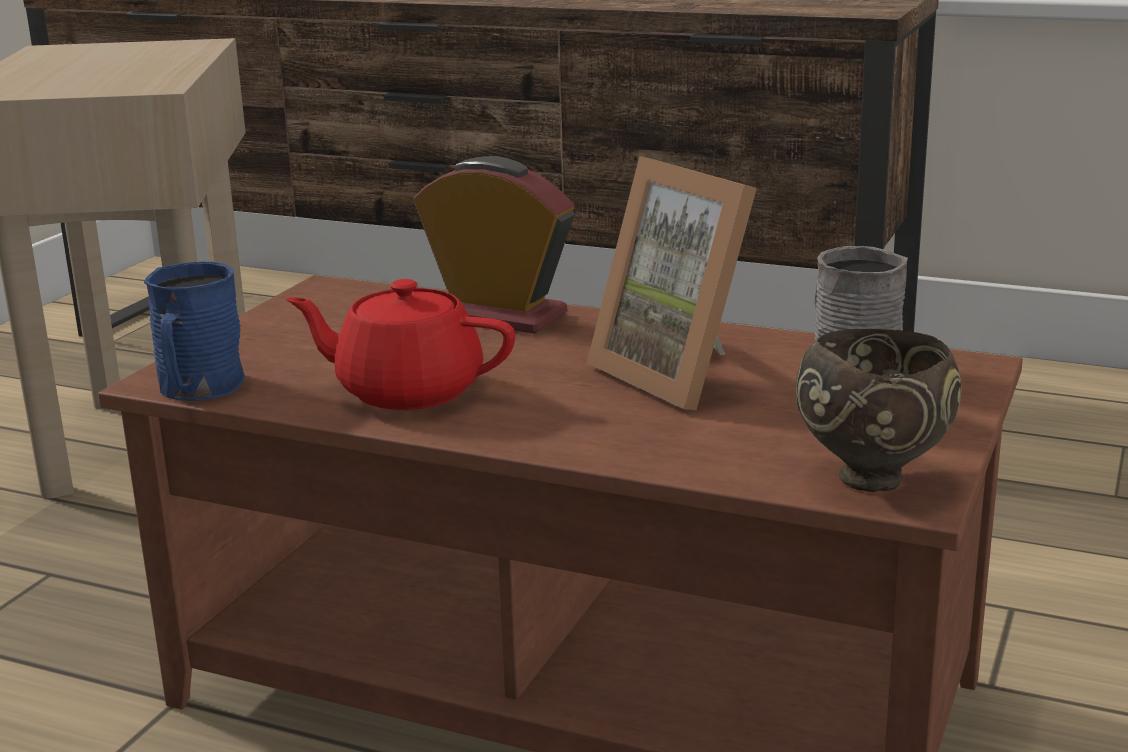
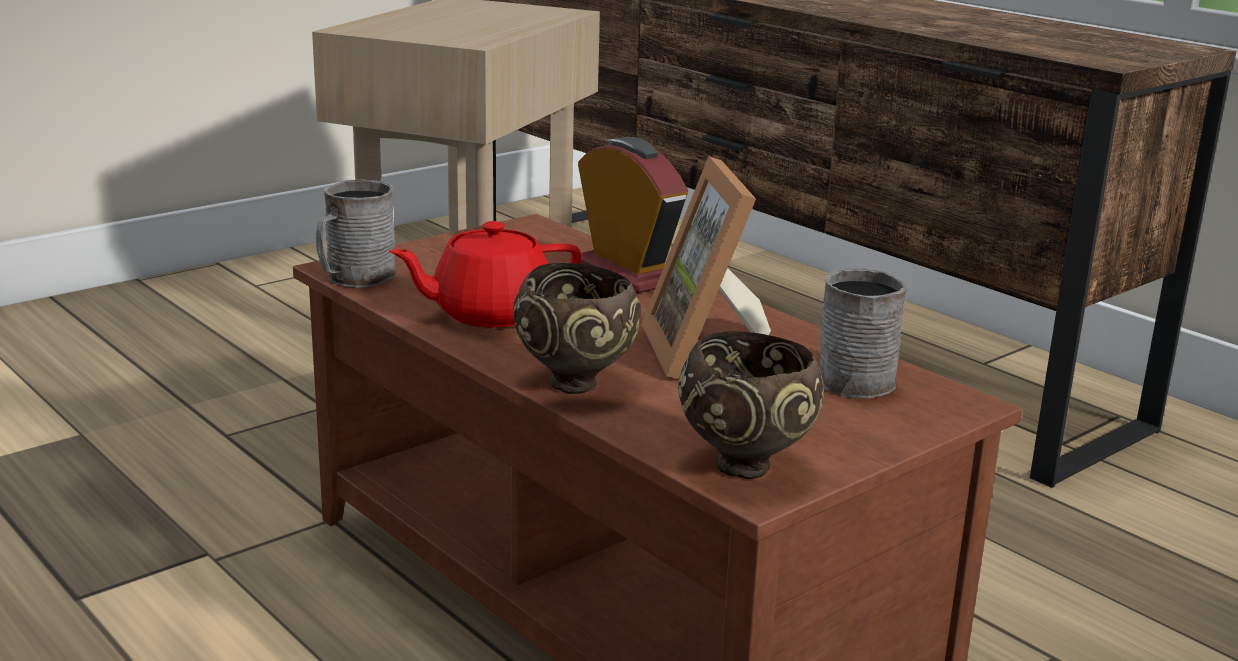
camera: 25 degrees right, 0 degrees up
(198, 389) = (354, 279): blue mug -> grey mug
(407, 391) = (490, 313): red teapot -> red teapot turned 60 degrees counterclockwise
(601, 441) = (577, 384): none -> brown bowl

